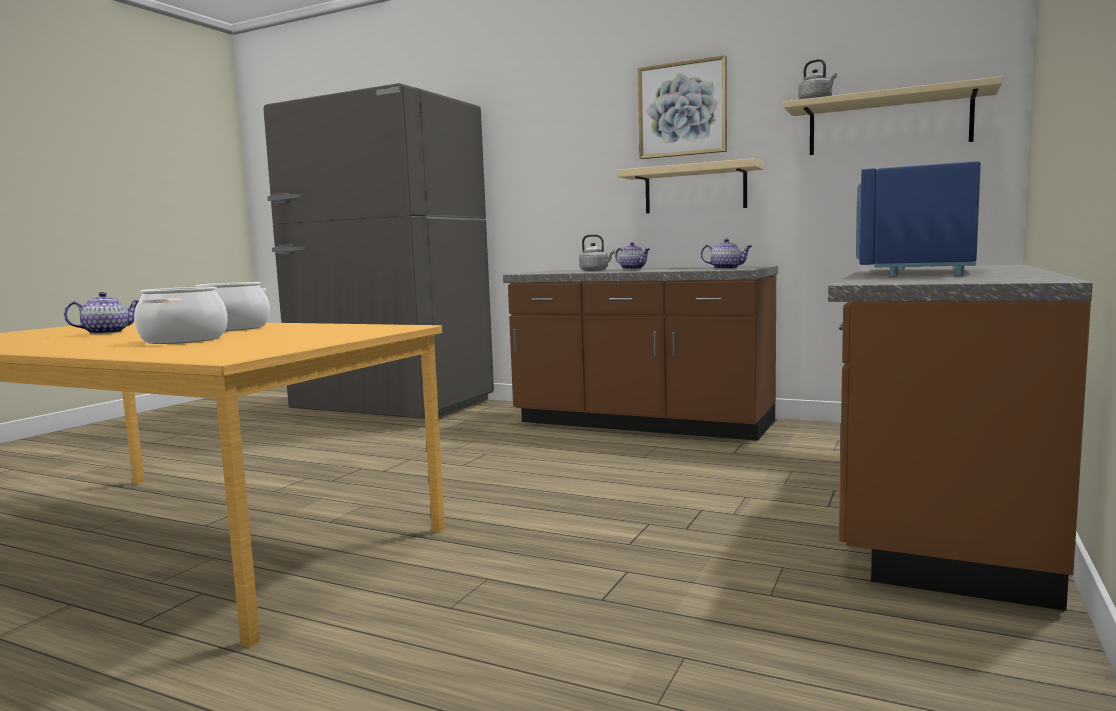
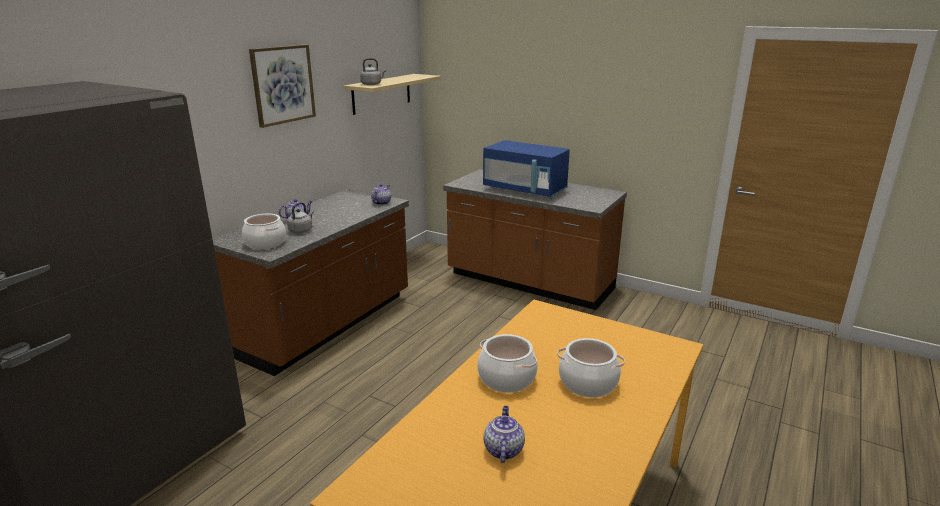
camera: 85 degrees left, 15 degrees up
(107, 332) = (503, 449): teapot -> teapot turned 45 degrees clockwise
(552, 271) = (265, 243): none -> cooking pot
(695, 189) = (297, 146): beige shelf -> none

